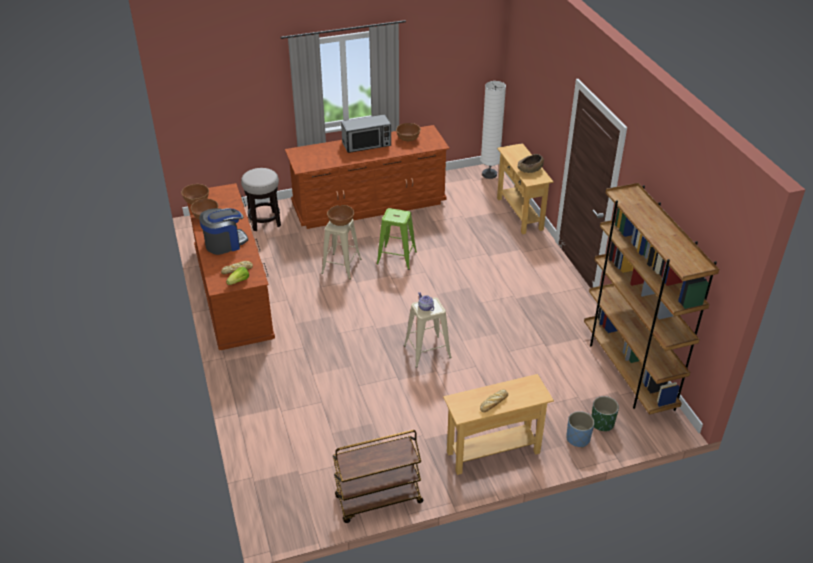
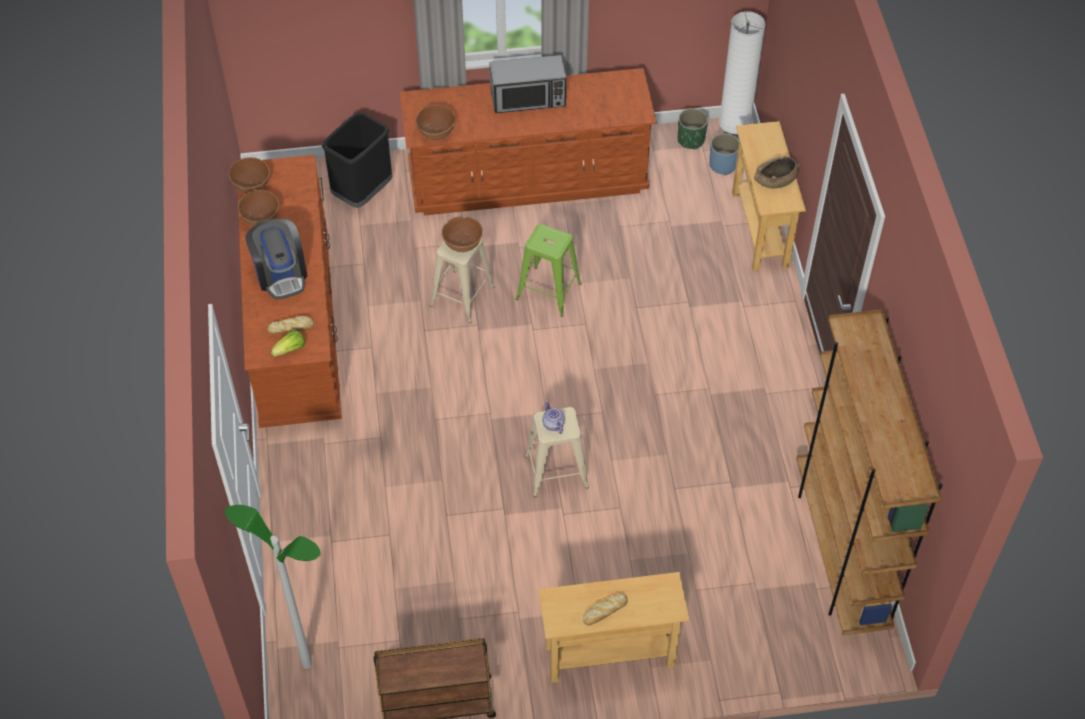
camera: 10 degrees right, 15 degrees up
(225, 243) = (281, 274): coffee machine -> coffee machine turned 90 degrees clockwise
(264, 221) = (362, 192): stool -> black trash can
(277, 488) = (306, 664): none -> floor lamp
(408, 138) = (596, 94): brown bowl -> brown bowl (436, 132)
(578, 438) = (734, 652): blue planter -> blue planter (723, 165)
(602, 423) = (776, 632): green planter -> green planter (691, 140)

